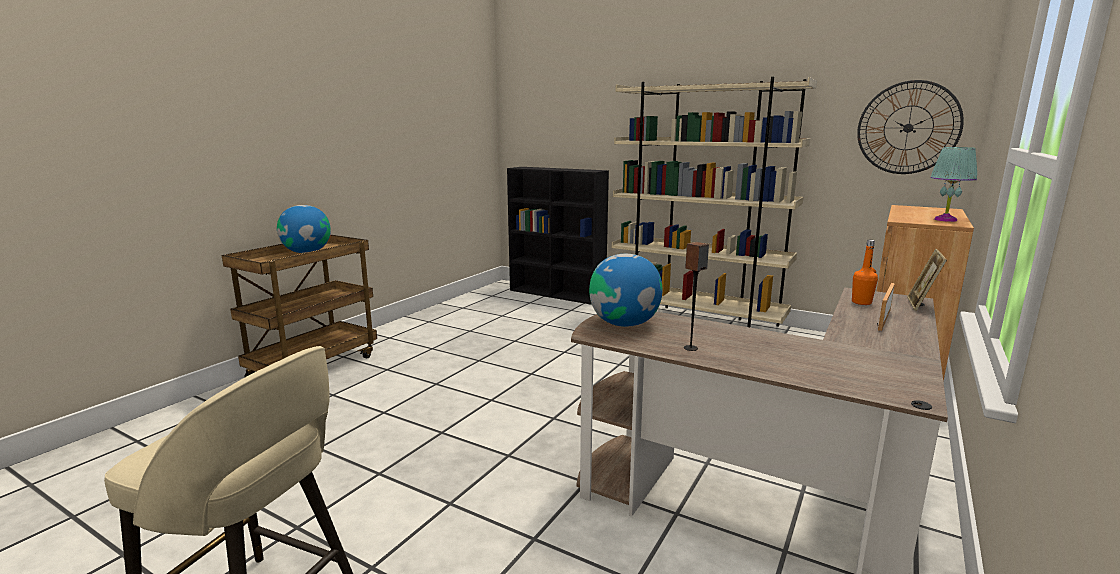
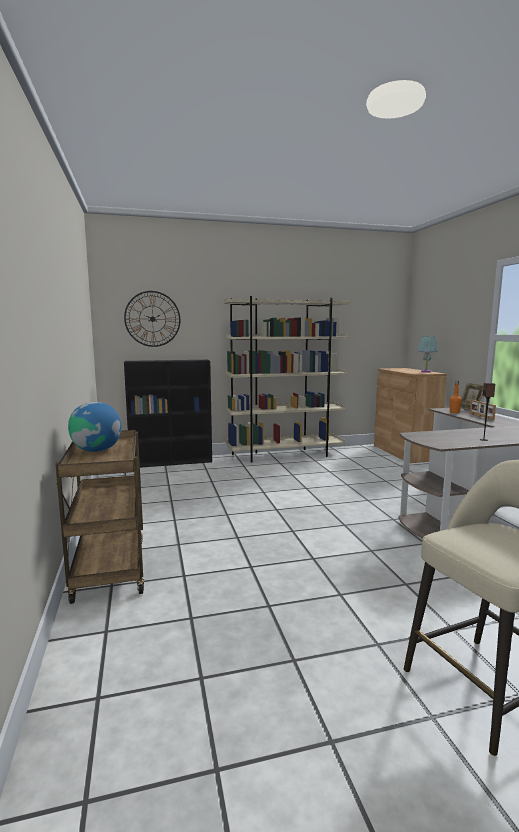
camera: 45 degrees left, 5 degrees down
(624, 324) = (432, 438): globe -> none
(908, 128) = (378, 328): wall clock -> wall clock (152, 319)

